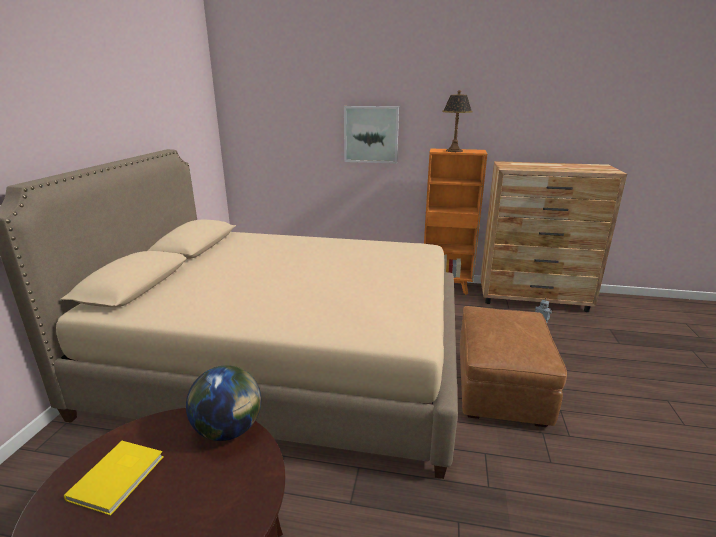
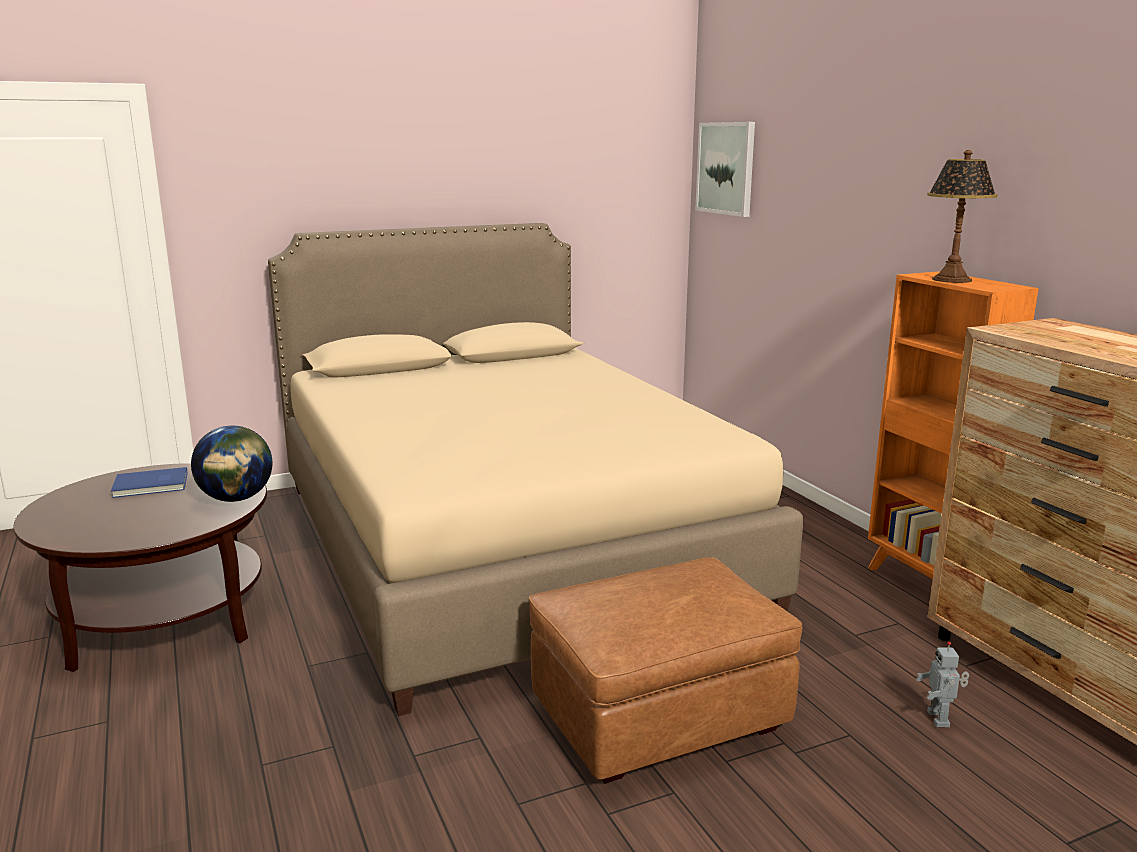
camera: 55 degrees right, 5 degrees down
(120, 477) = (152, 485): yellow book -> blue book
(371, 134) = (858, 232): picture -> picture (726, 168)

